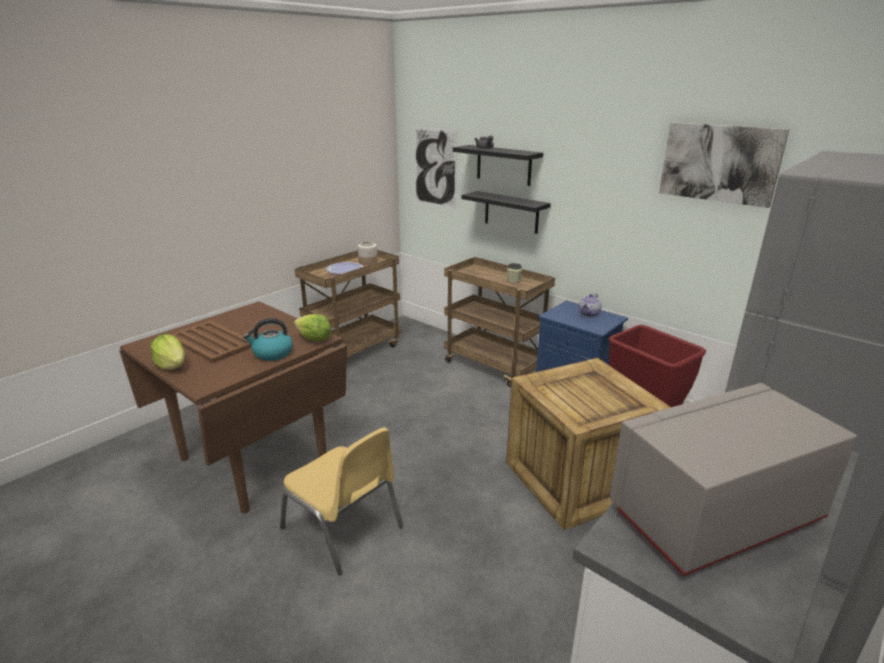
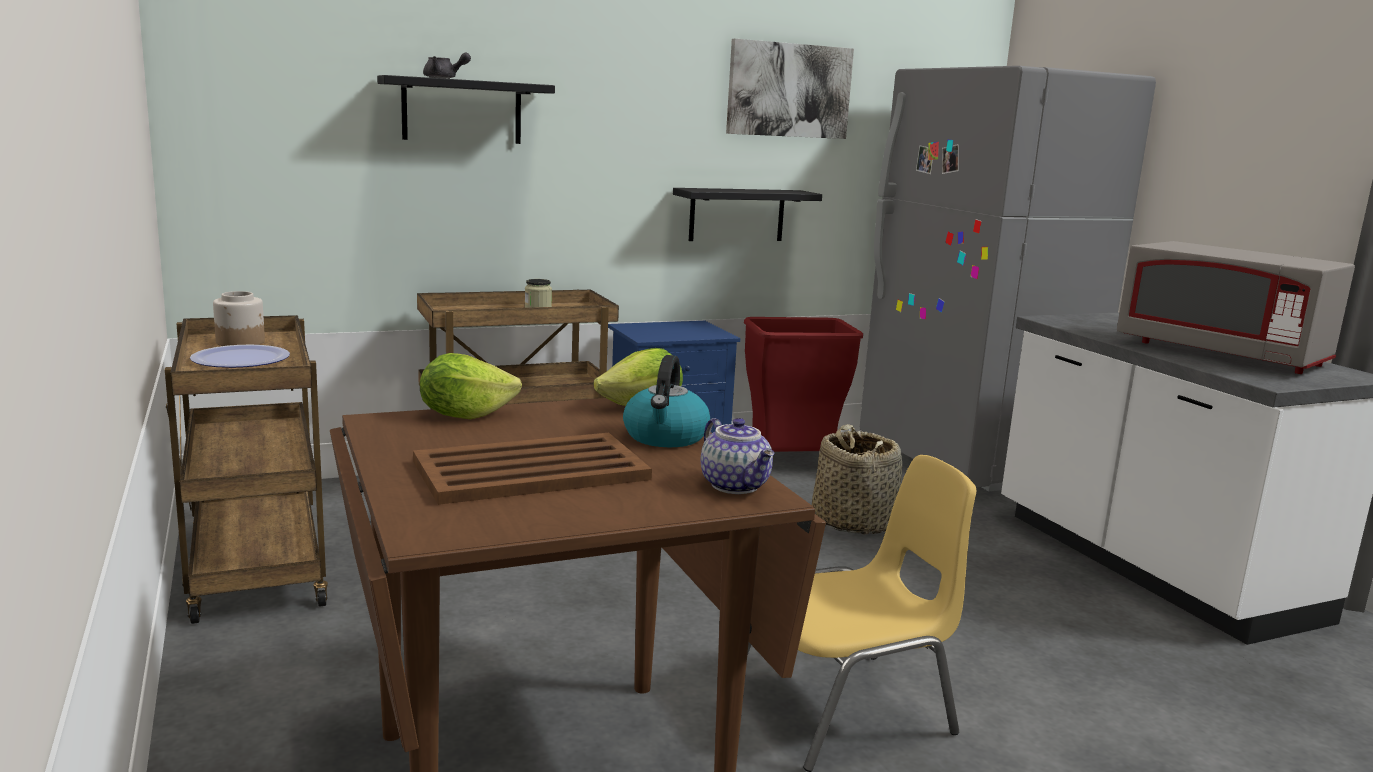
camera: 65 degrees left, 10 degrees down
(172, 365) = (615, 512): lettuce -> lettuce (465, 415)
(434, 167) = (281, 126): picture -> none
(511, 212) = (484, 195): black shelf -> black shelf (737, 215)
(579, 480) = (852, 521): crate -> basket
(589, 314) = (671, 327): teapot -> teapot (736, 486)
(713, 515) = (1221, 354): grey microwave -> grey microwave turned 45 degrees counterclockwise

